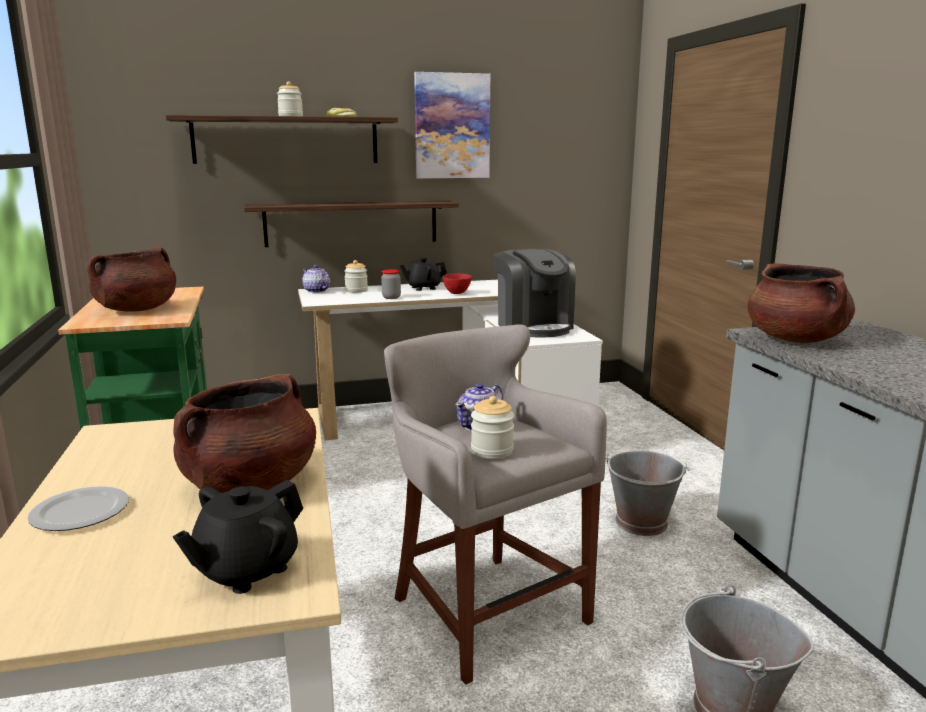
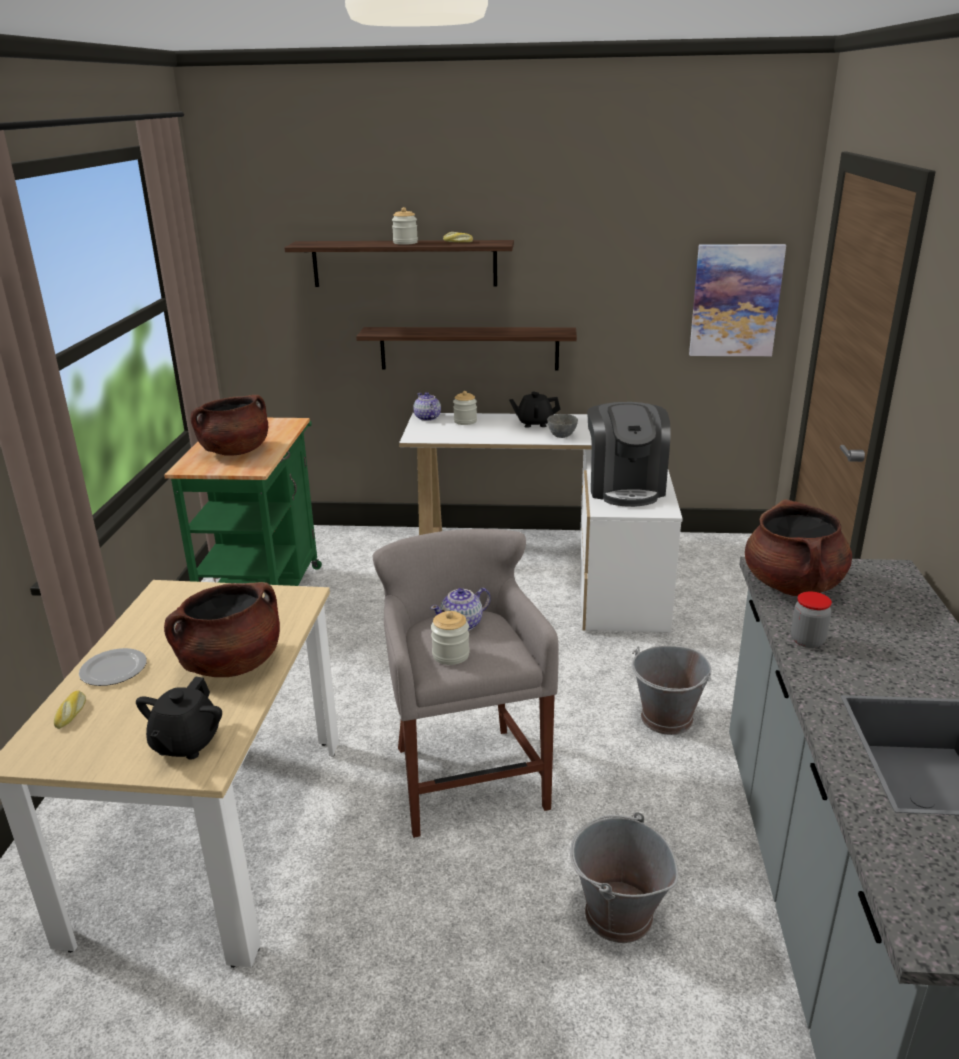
camera: 20 degrees right, 10 degrees up
(40, 568) = (72, 713): none -> bread
(246, 570) = (185, 744): black teapot -> black teapot turned 45 degrees counterclockwise
(391, 297) = (491, 437): jar -> jar (807, 641)
(452, 126) = (581, 247): picture -> picture (735, 300)
(457, 293) = (562, 436): red bowl -> grey bowl

